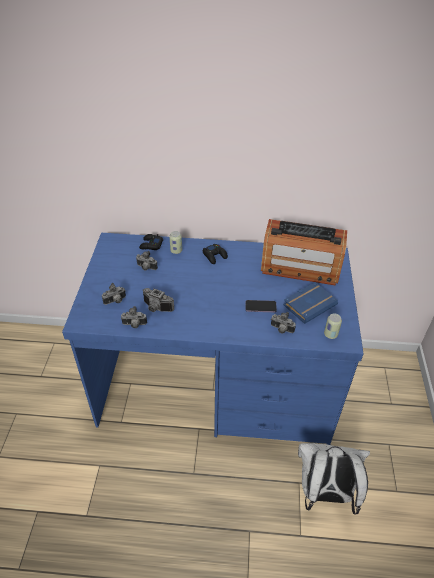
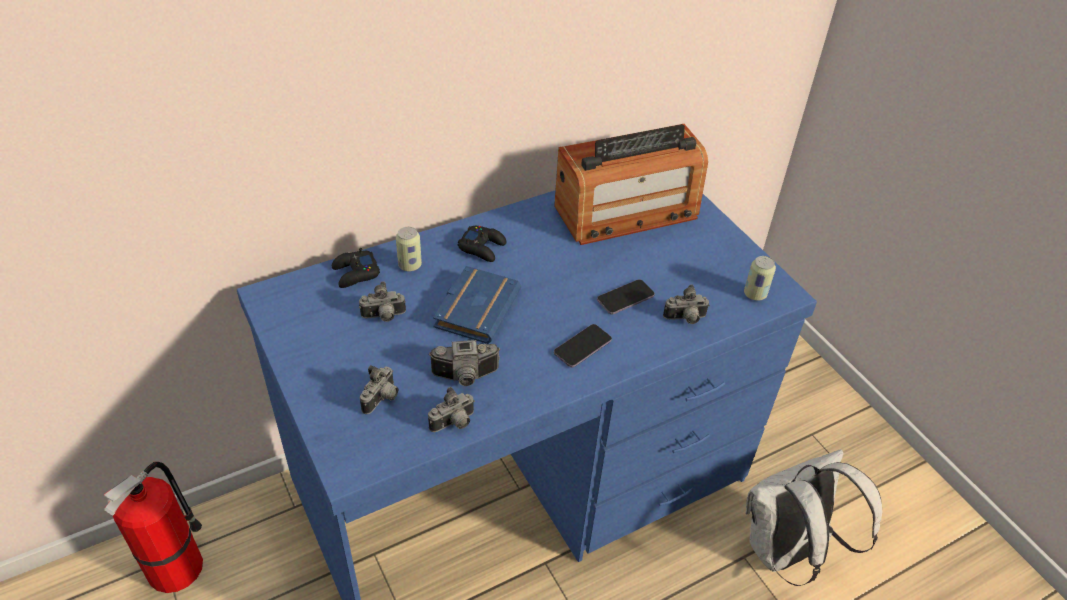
camera: 35 degrees left, 0 degrees up
(56, 347) = (177, 565): none -> fire extinguisher
(219, 319) = (582, 347): none -> phone
(309, 304) = (688, 262): blue book -> blue book (475, 308)

